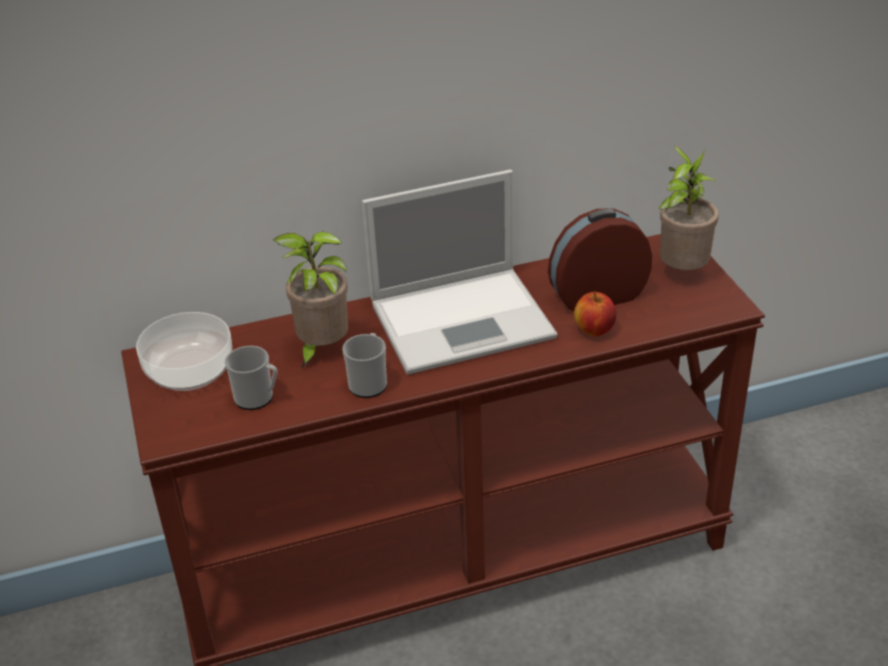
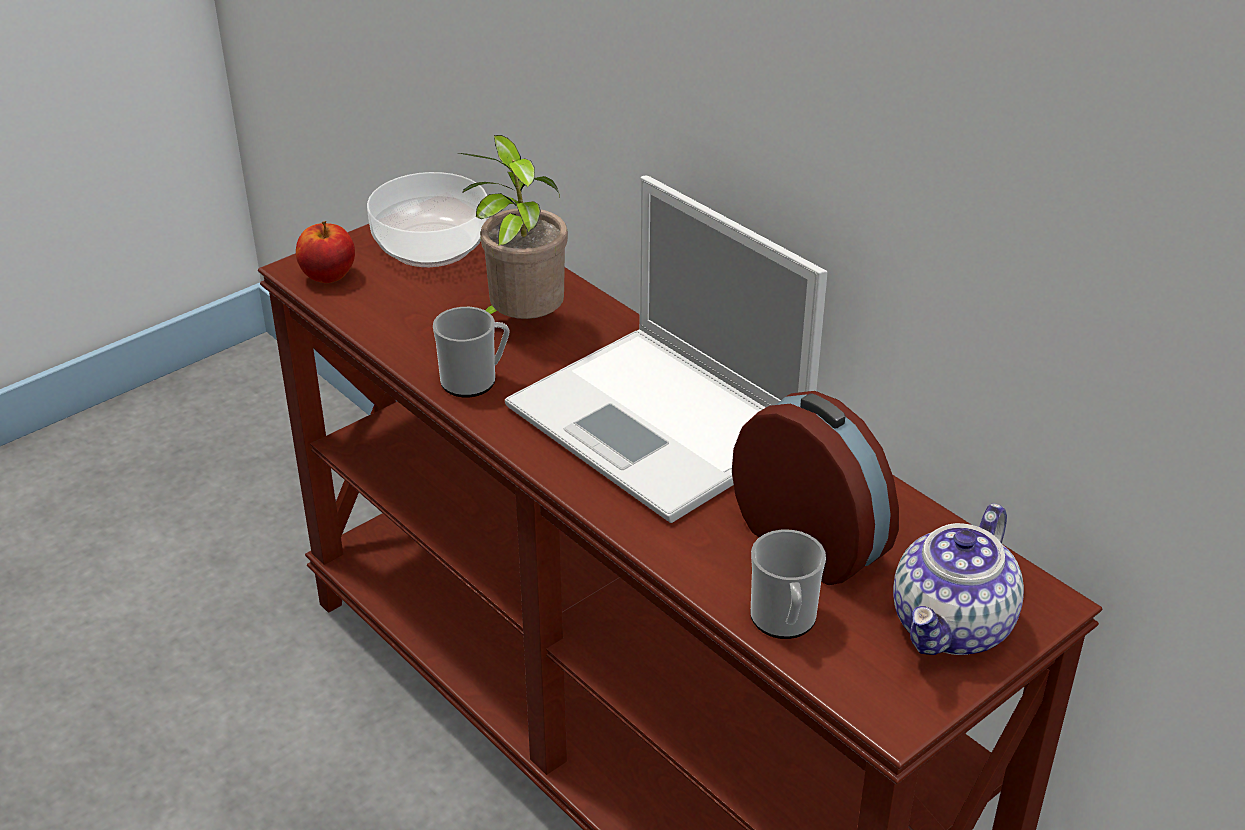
camera: 65 degrees right, 0 degrees up
(258, 398) = (402, 307): mug -> mug (784, 622)
(594, 330) = (715, 559): apple -> apple (328, 276)
(681, 272) = (953, 627): potted plant -> teapot

